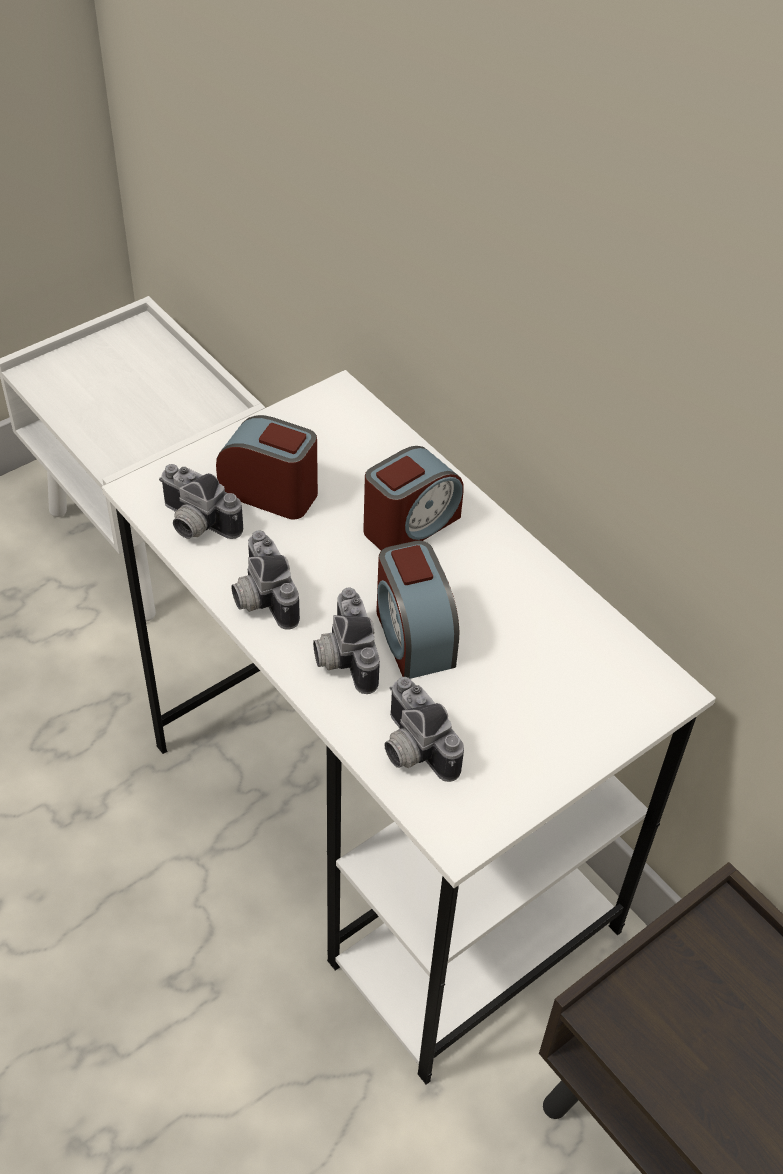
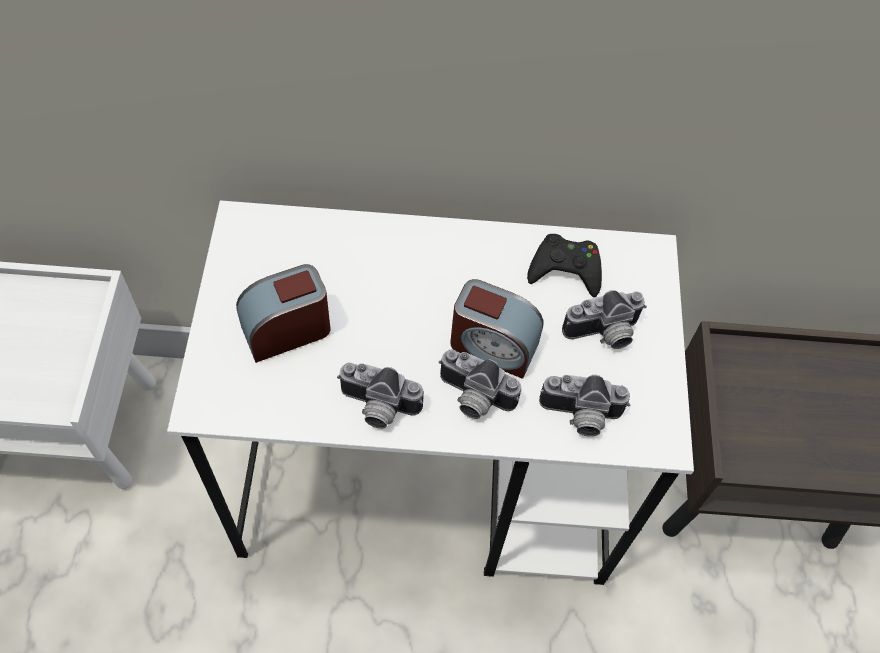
camera: 50 degrees left, 10 degrees up
(195, 525) = (269, 398): camera -> camera (604, 335)
(410, 524) = (399, 275): alarm clock -> none
(562, 635) = (565, 269): none -> black game controller

